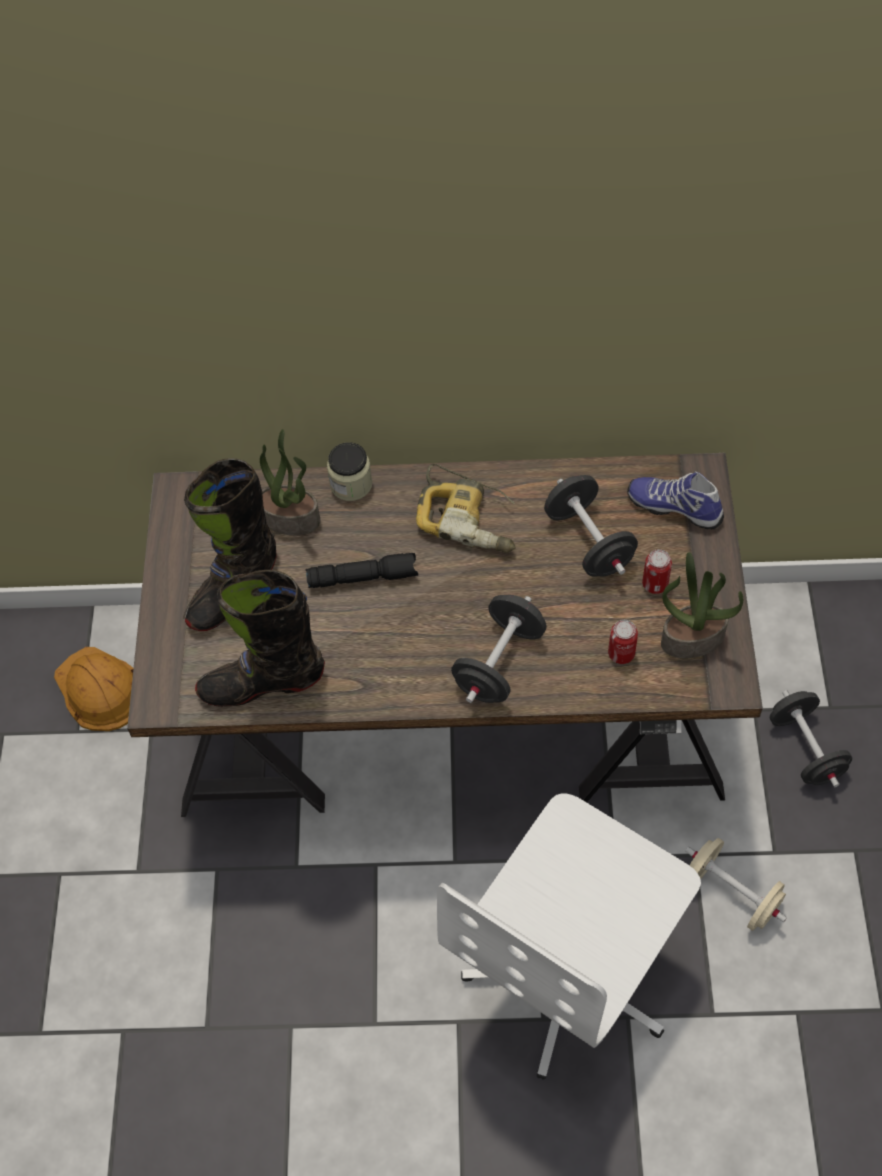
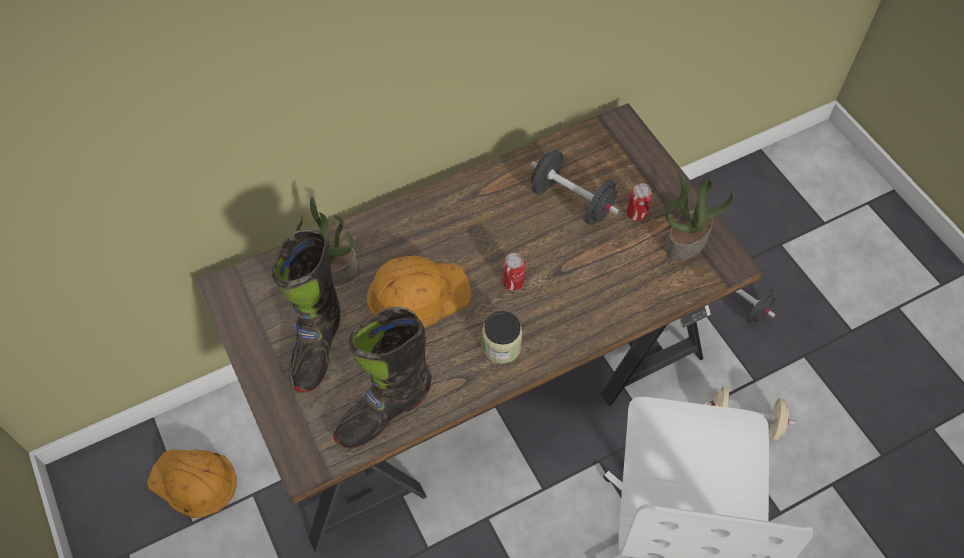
camera: 30 degrees left, 0 degrees up
(351, 484) = (366, 227): jar -> jar (501, 346)
(363, 576) = (417, 294): black flashlight -> orange hard hat
(469, 518) = (473, 218): power drill -> none
(499, 663) = (560, 317): black dumbbell -> none
(621, 653) = (643, 273): can -> can (513, 282)
(675, 506) = (617, 153): shoe -> none

